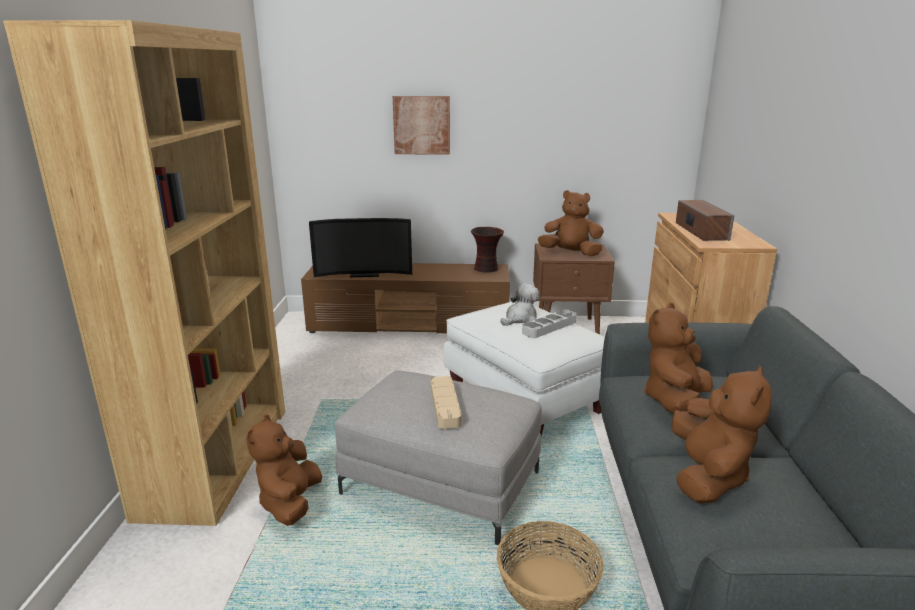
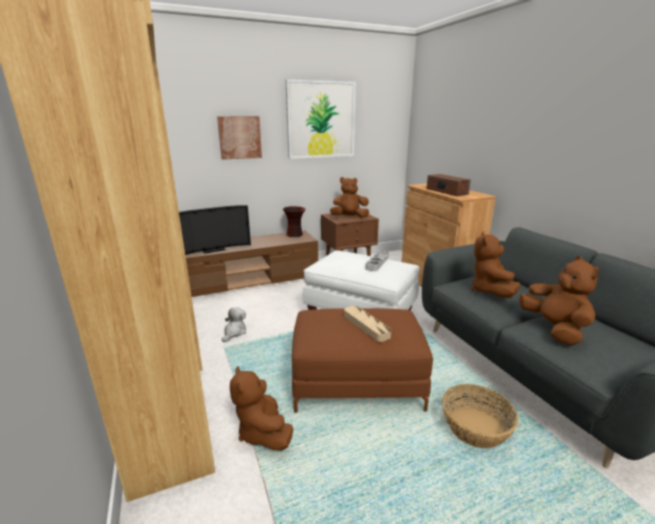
camera: 25 degrees left, 0 degrees up
(442, 482) = (357, 381): grey ottoman -> brown ottoman
(520, 318) = (354, 261): plush toy -> plush toy (234, 332)
(545, 102) = (321, 120): none -> picture

